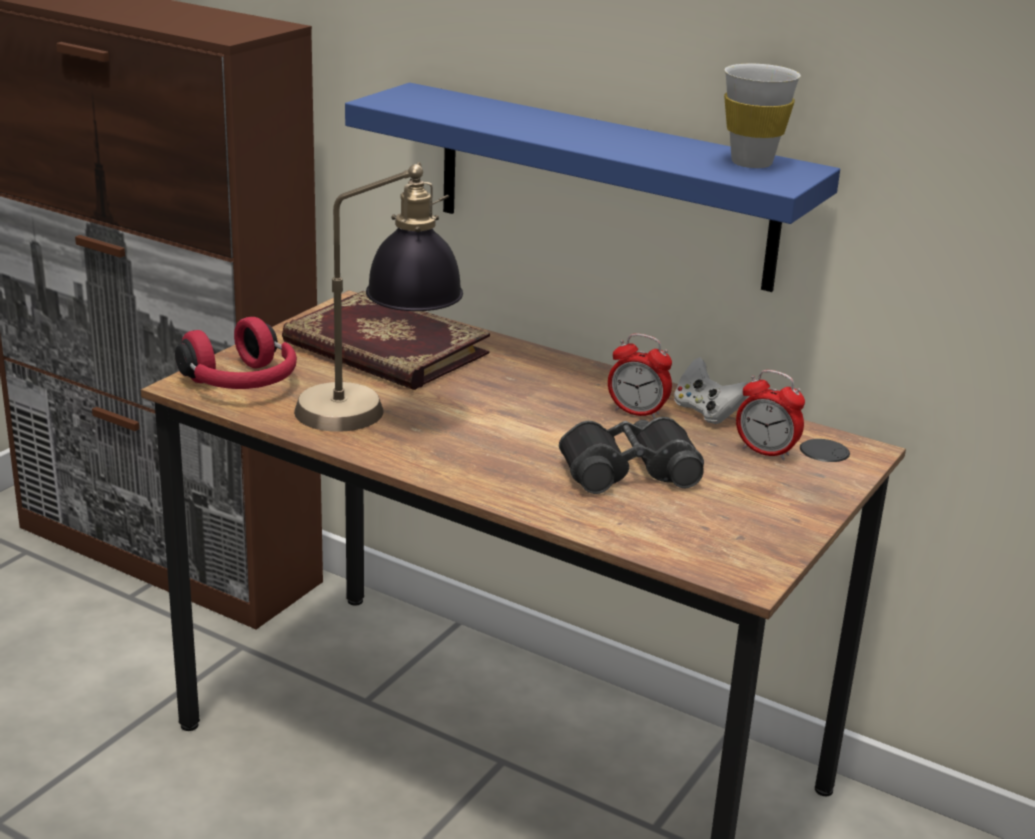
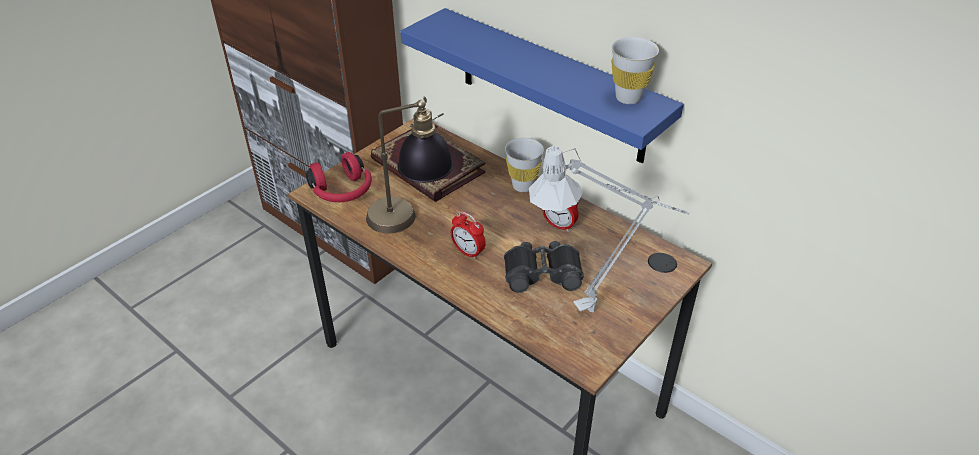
camera: 10 degrees right, 15 degrees up
(559, 368) = (523, 186): none -> white cup
(706, 412) = (600, 227): white game controller -> none
(743, 507) = (601, 308): none -> grey table lamp
(766, 452) = (626, 263): alarm clock -> alarm clock (468, 252)

